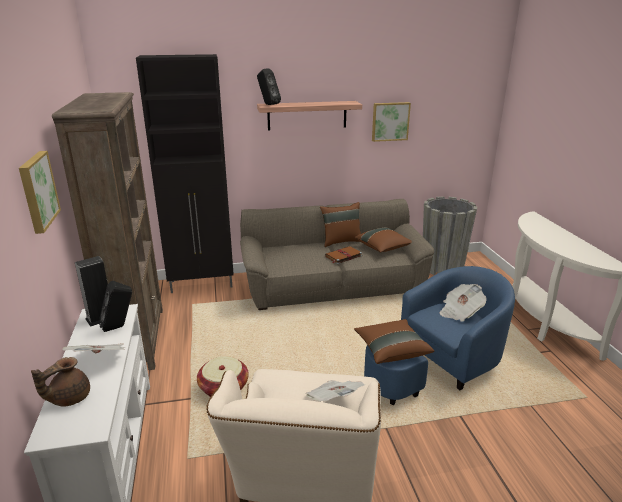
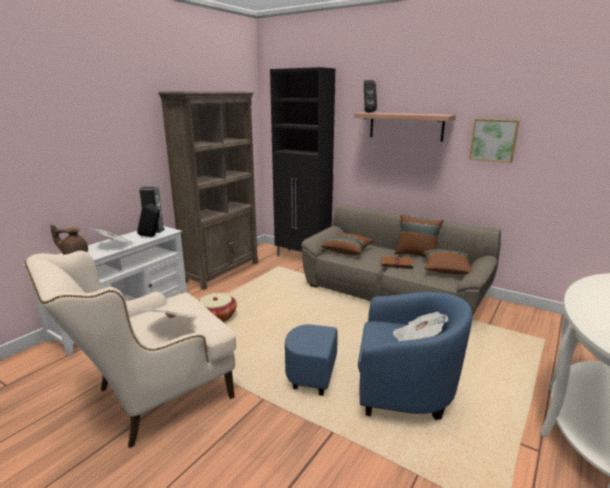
camera: 45 degrees right, 5 degrees down
(37, 191) = (125, 133): picture -> none
(391, 350) = (311, 336): brown pillow -> brown pillow (348, 251)
(442, 267) = (531, 321): grey planter -> none

